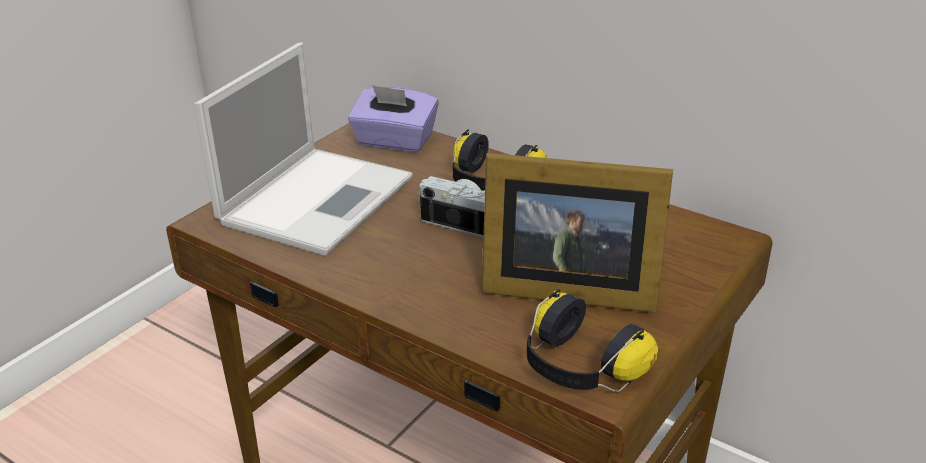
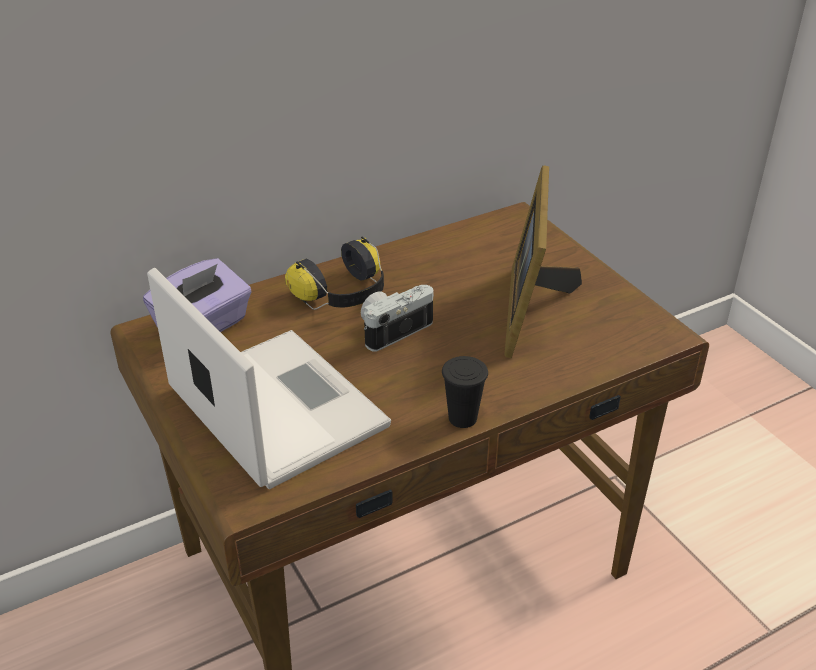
camera: 65 degrees left, 5 degrees up
(361, 289) = (462, 418): none -> black cup
(564, 287) = (532, 309): picture frame -> picture frame turned 150 degrees clockwise
(578, 367) = (635, 336): headphones -> none

